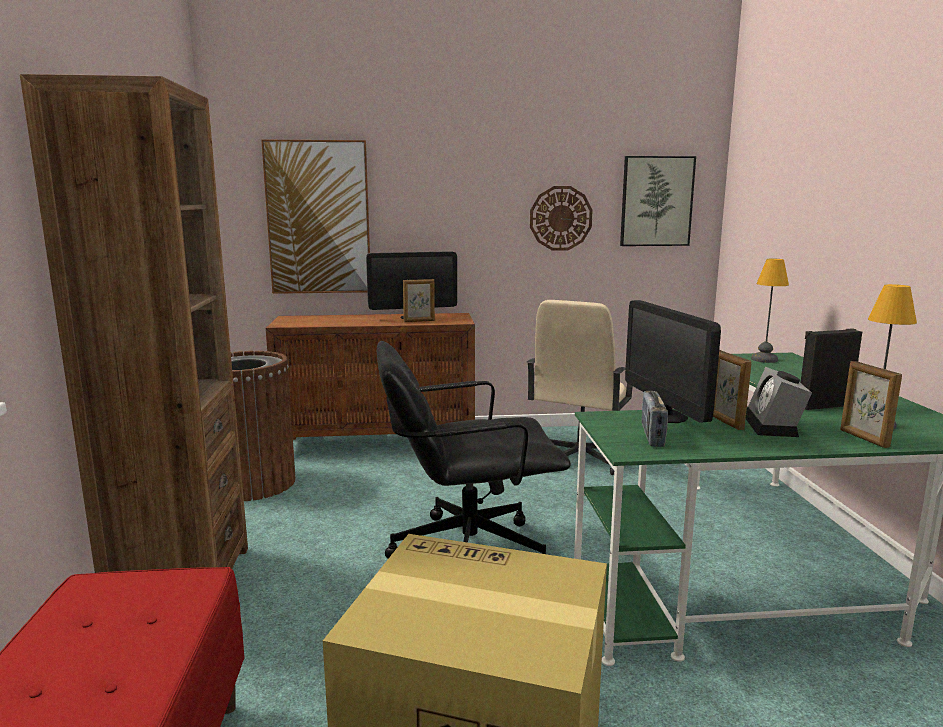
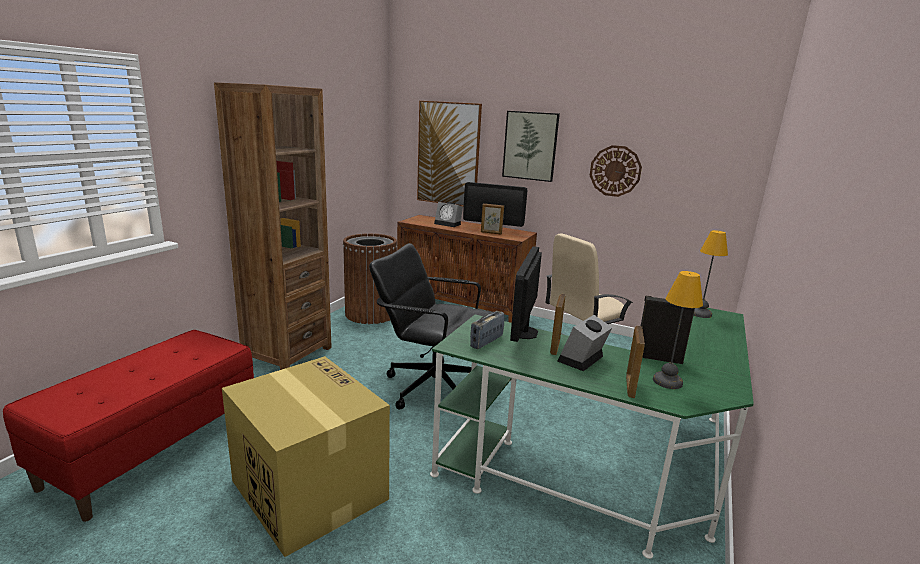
camera: 30 degrees right, 5 degrees up
(344, 320) = (449, 224): none -> alarm clock
(656, 201) = (700, 165): picture -> picture (530, 146)

